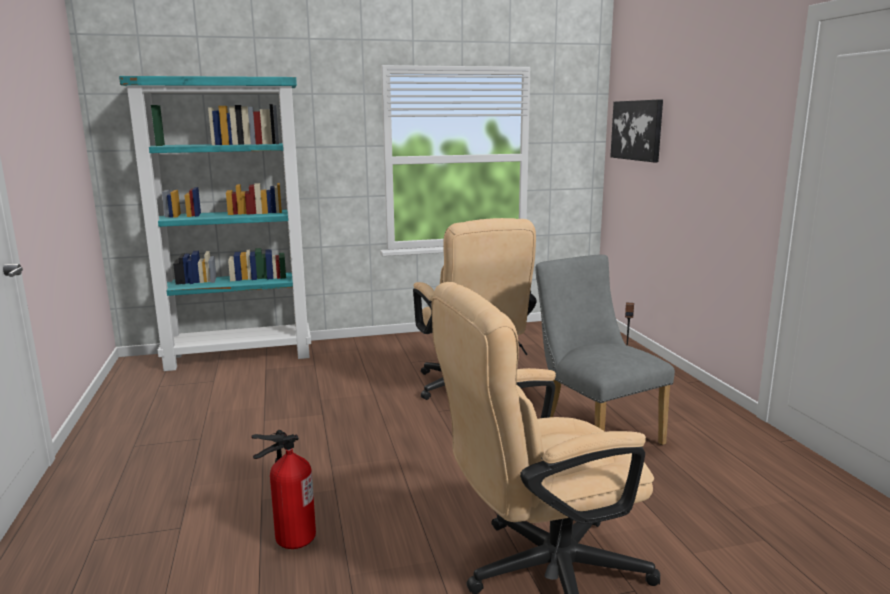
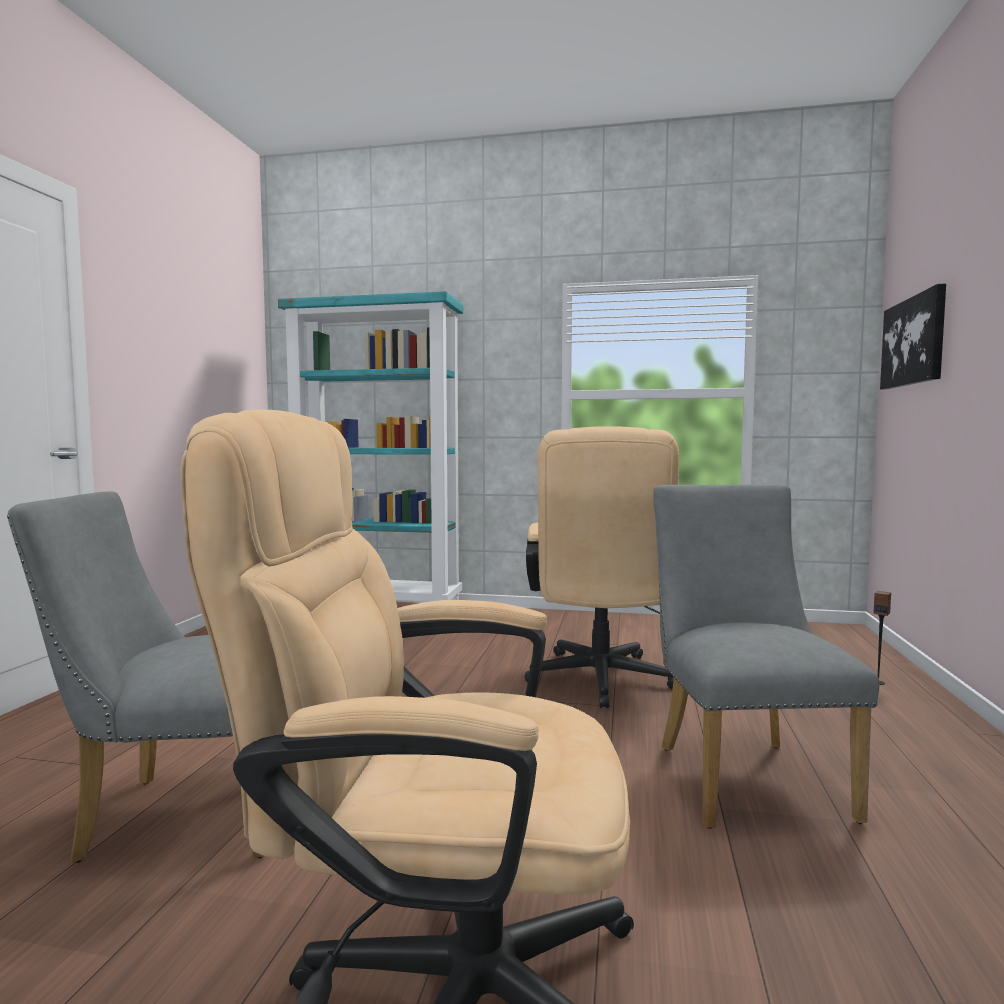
camera: 25 degrees right, 10 degrees down
(291, 539) = (181, 815): fire extinguisher -> grey chair

